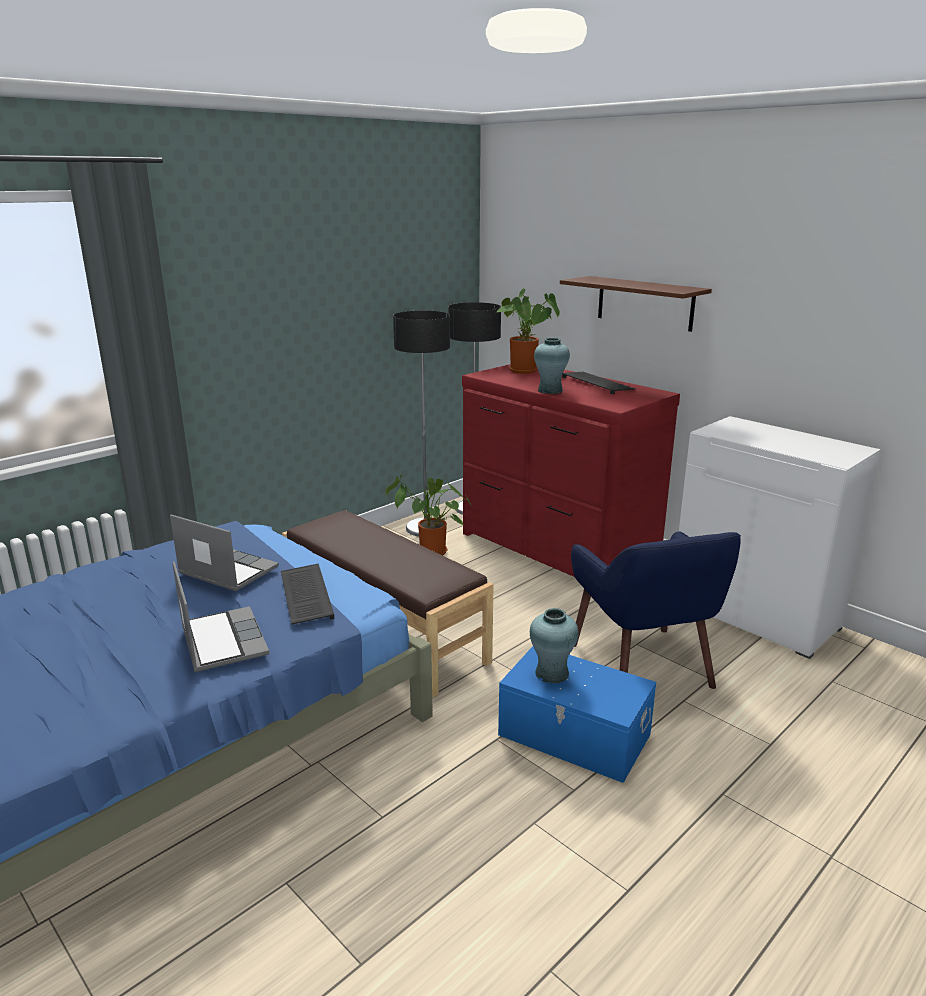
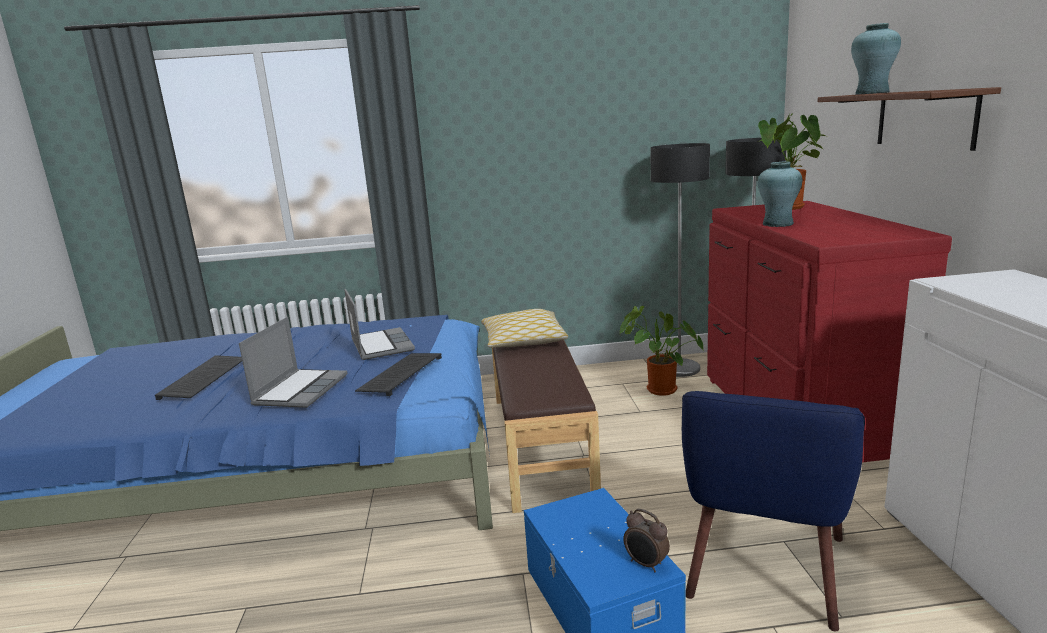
camera: 40 degrees right, 5 degrees down
(338, 532) = (523, 341): none -> pillow
(552, 674) = (582, 521): turquoise vase -> turquoise vase (872, 93)
(598, 384) = (852, 221): keyboard -> keyboard (204, 379)
(627, 685) = (646, 564): none -> alarm clock

